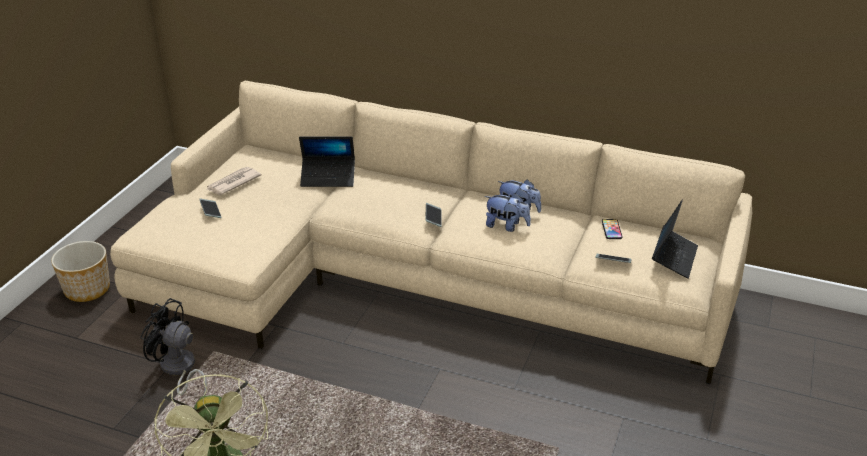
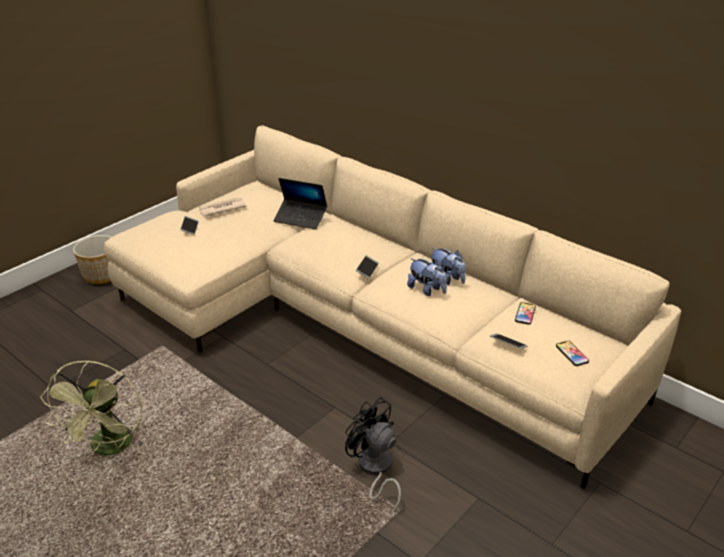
camera: 20 degrees right, 0 degrees up
(178, 370) = (128, 354): black fan -> black fan (375, 469)
(674, 257) = (572, 354): laptop -> phone

